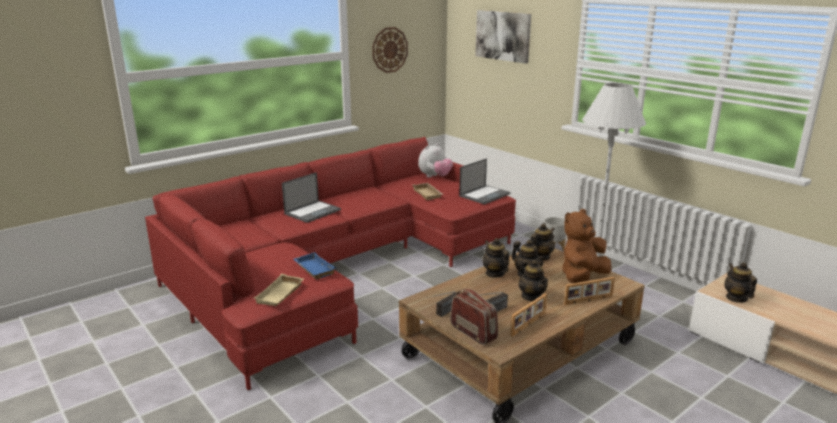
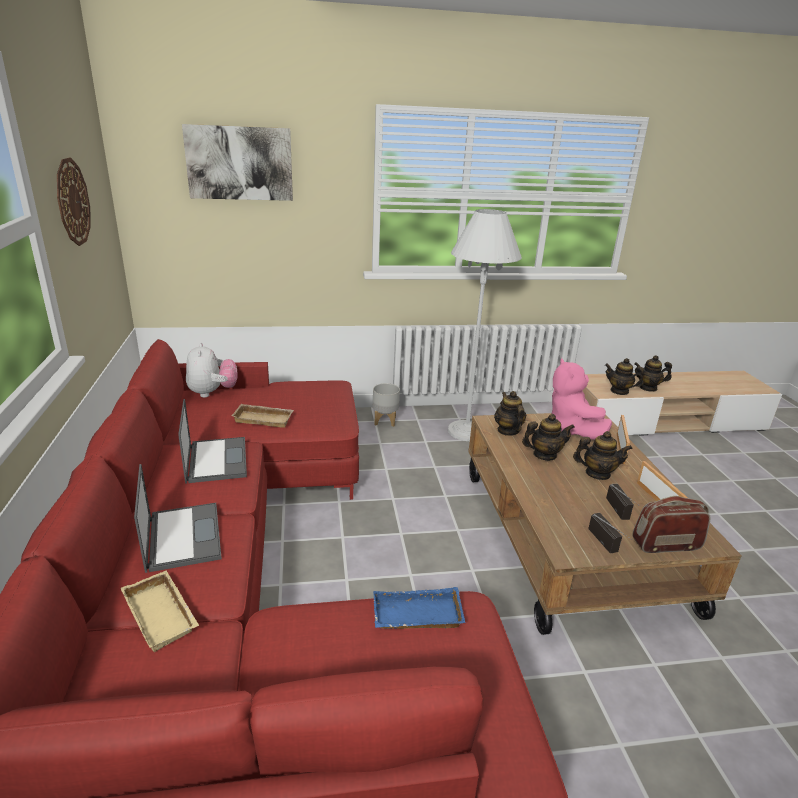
camera: 60 degrees left, 5 degrees up
(281, 295) = (490, 693): beige tray -> beige tray (163, 614)
(485, 195) = (321, 389): laptop -> laptop (216, 459)
(495, 273) = (527, 471): teapot -> teapot (648, 388)
(582, 277) = (570, 430): brown plush toy -> pink plush toy

